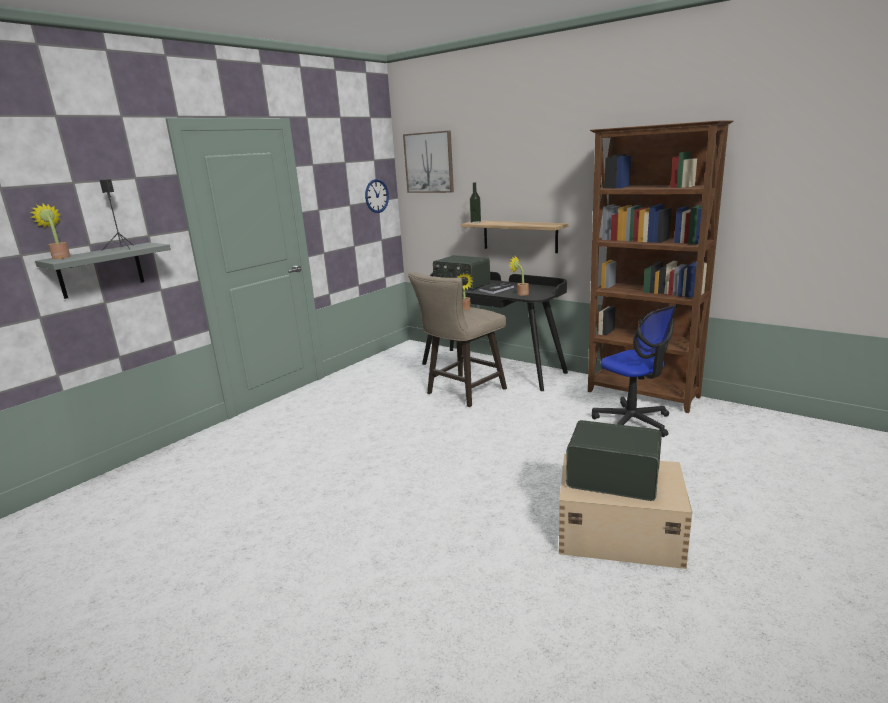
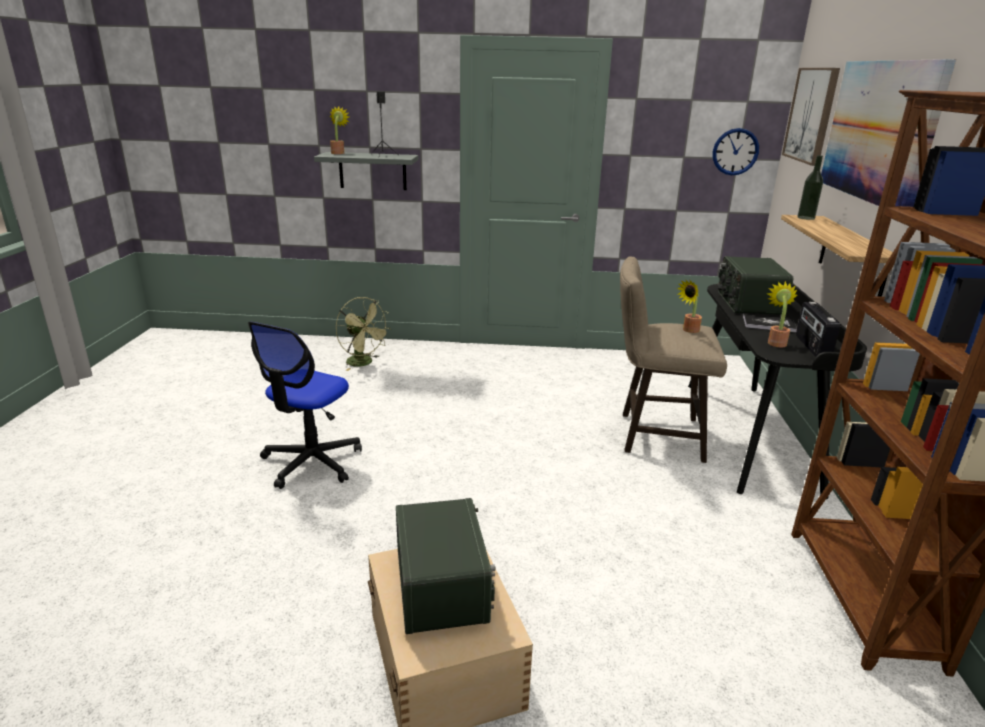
camera: 55 degrees right, 5 degrees up
(182, 474) = (364, 363): none -> green fan
(512, 161) = (879, 131): none -> picture
(535, 289) = (811, 347): none -> radio
(632, 422) = (749, 606): office chair -> office chair (311, 462)

